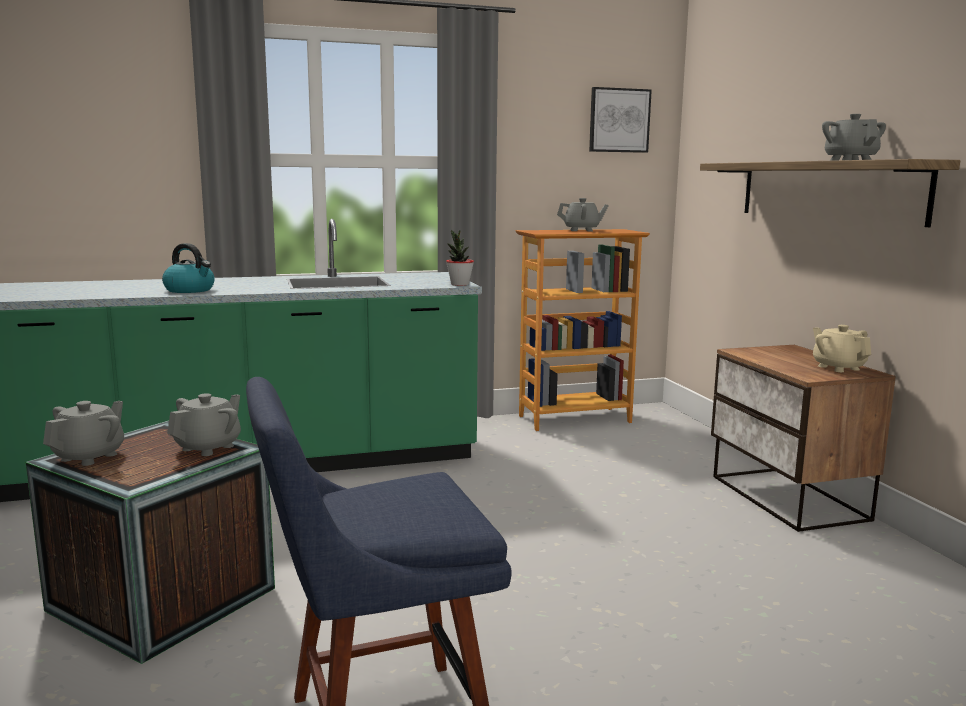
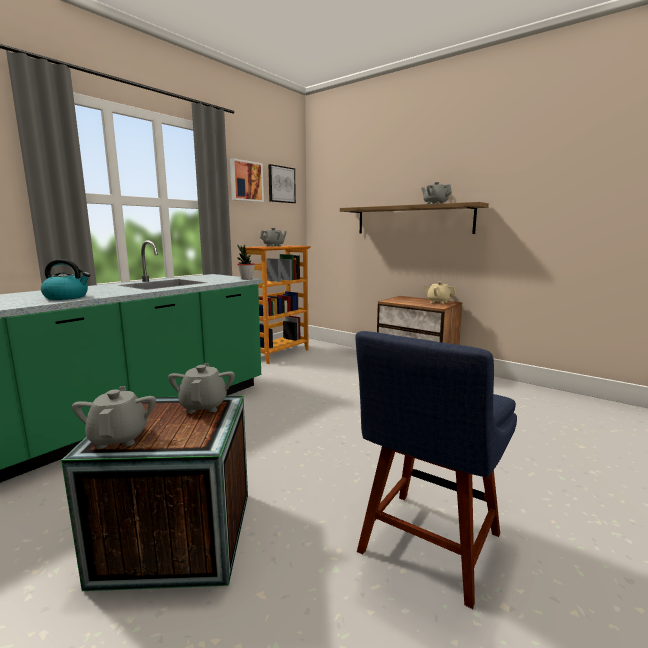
camera: 35 degrees left, 0 degrees up
(541, 120) = (245, 181): none -> picture

